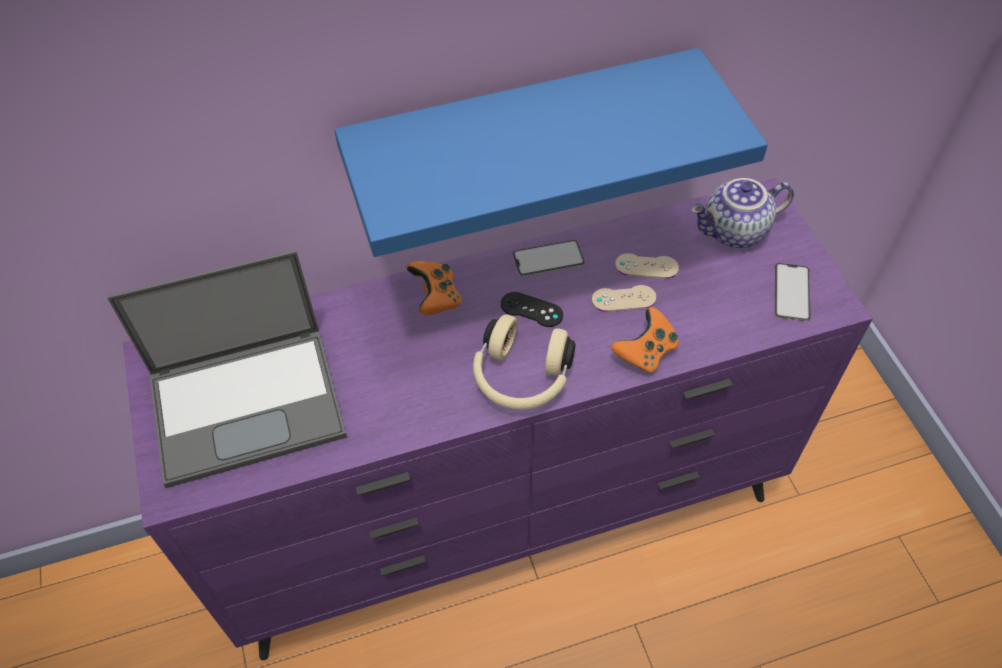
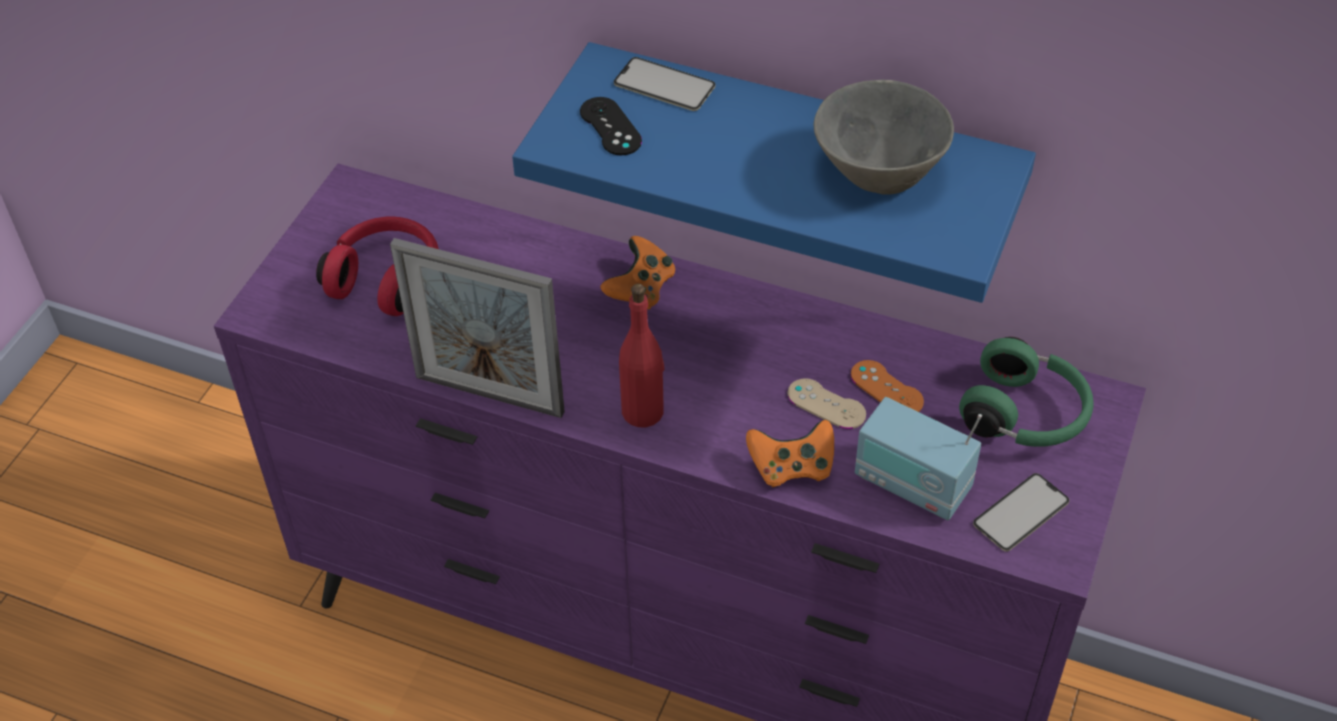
camera: 40 degrees right, 5 degrees down
(249, 402) = (387, 278): laptop -> red headphones
(408, 436) = (489, 395): none -> picture frame
(521, 378) = (643, 411): beige headphones -> red bottle
(531, 309) = (721, 356): black game controller -> black game controller (610, 126)
(548, 258) = (791, 319): phone -> phone (664, 85)
(626, 108) = (880, 169): none -> grey bowl
(646, 266) = (886, 388): beige game controller -> orange game controller
(720, 315) = (912, 484): none -> radio
(734, 233) = (1026, 415): teapot -> green headphones

